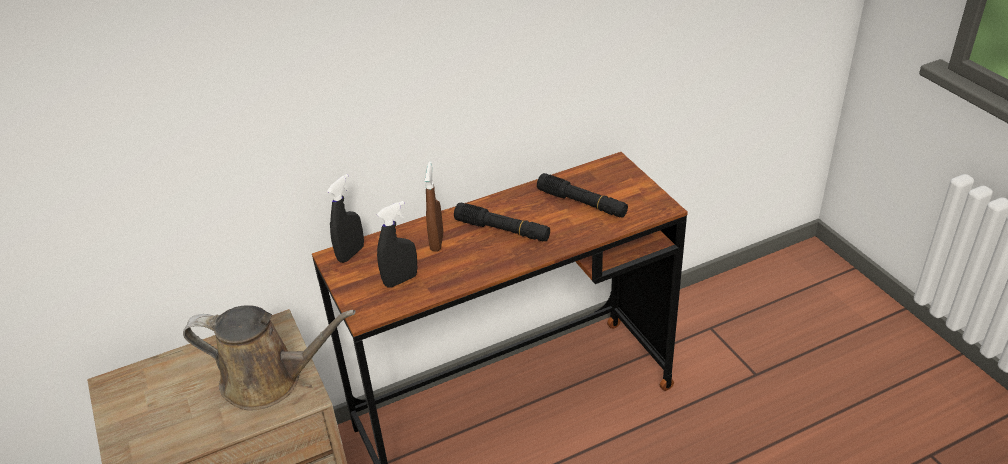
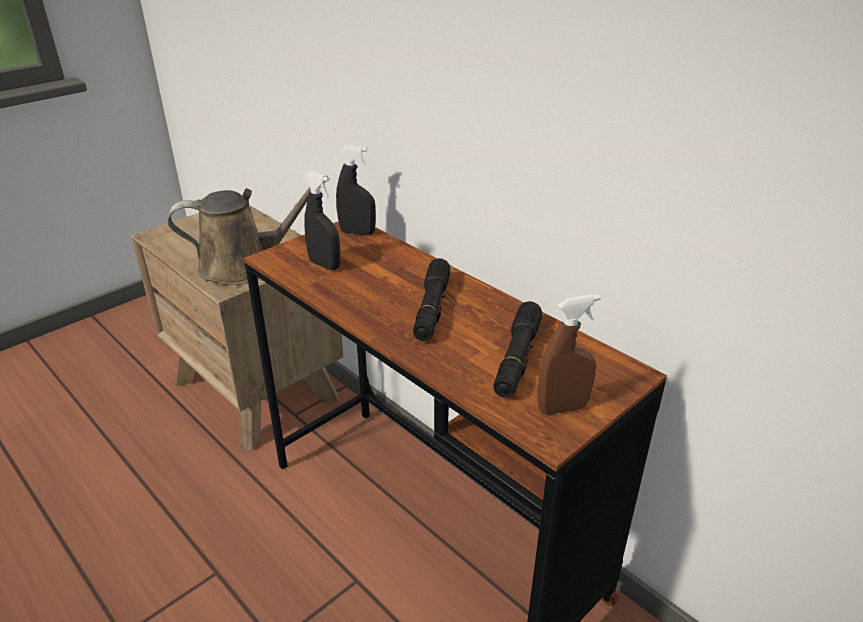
camera: 70 degrees right, 5 degrees down
(269, 380) = (243, 266): brown watering can -> brown watering can turned 90 degrees counterclockwise
(437, 242) = (393, 272): brown spray bottle -> brown spray bottle (562, 408)

